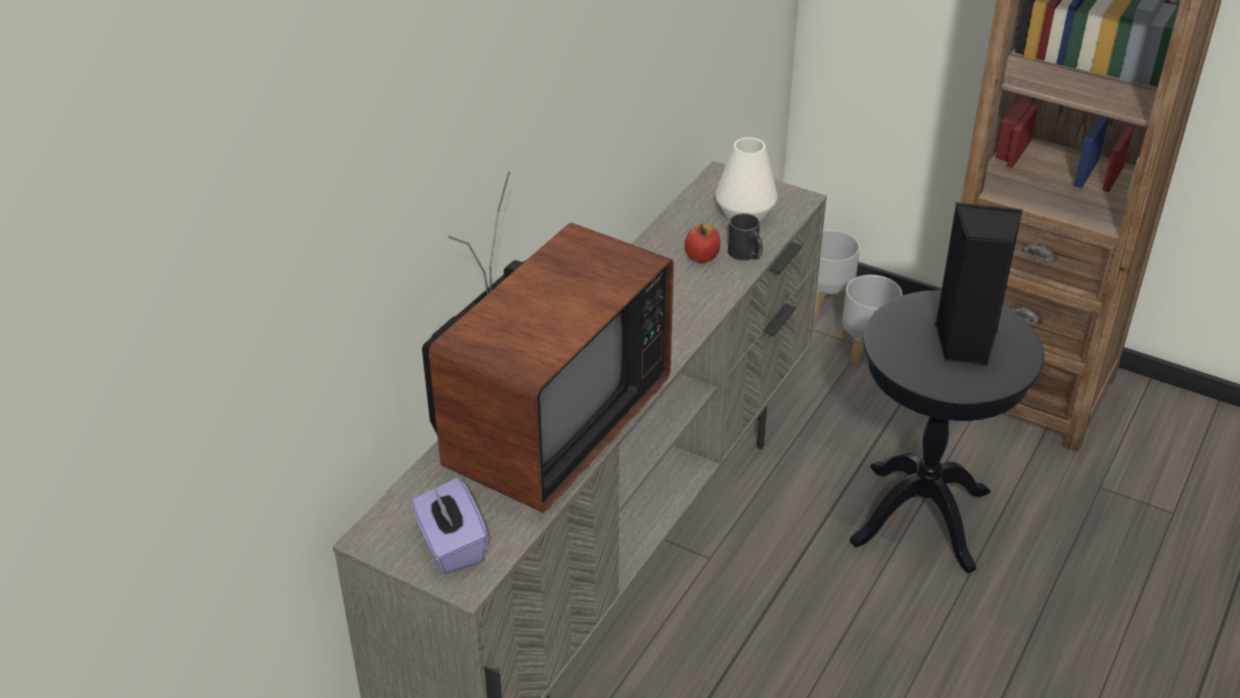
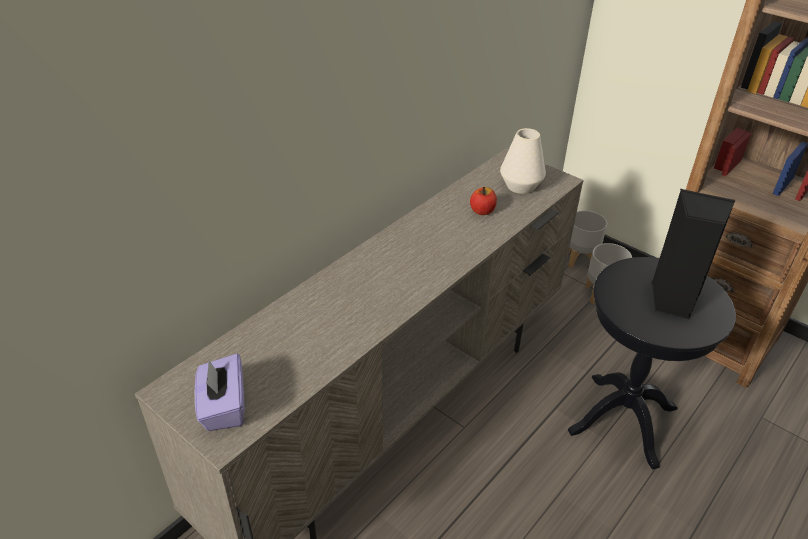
camera: 10 degrees right, 0 degrees up
(542, 426) = (327, 320): television -> none
(746, 254) = (515, 213): black mug -> none

